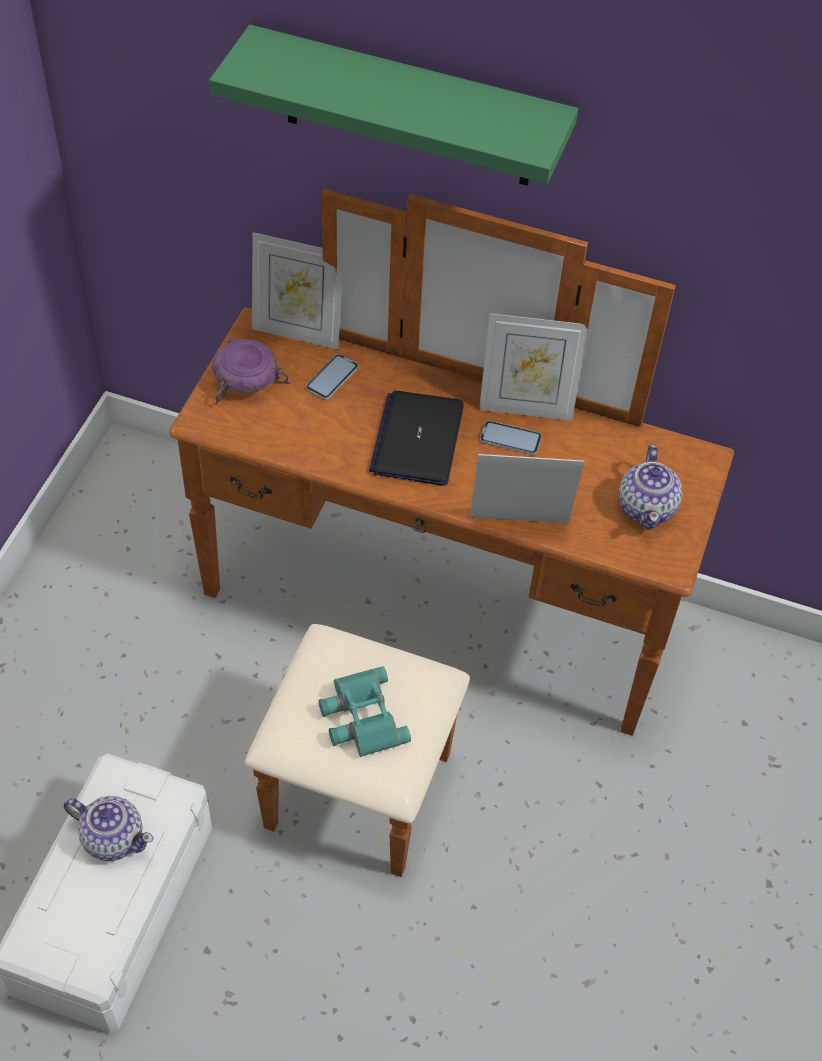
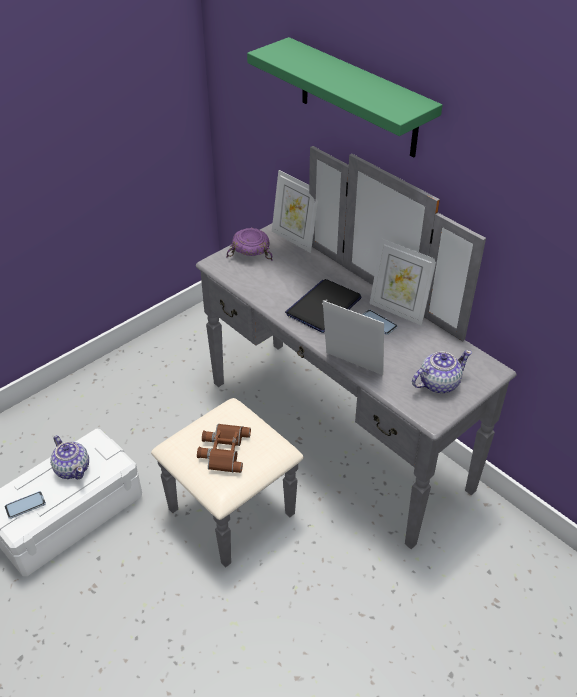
camera: 30 degrees right, 10 degrees down
(332, 378) = (297, 264): phone -> phone (25, 505)
(360, 717) = (223, 450): turquoise binoculars -> brown binoculars
(422, 645) = (314, 451): brown dresser -> grey dresser
(647, 507) = (438, 383): teapot -> teapot turned 150 degrees counterclockwise

